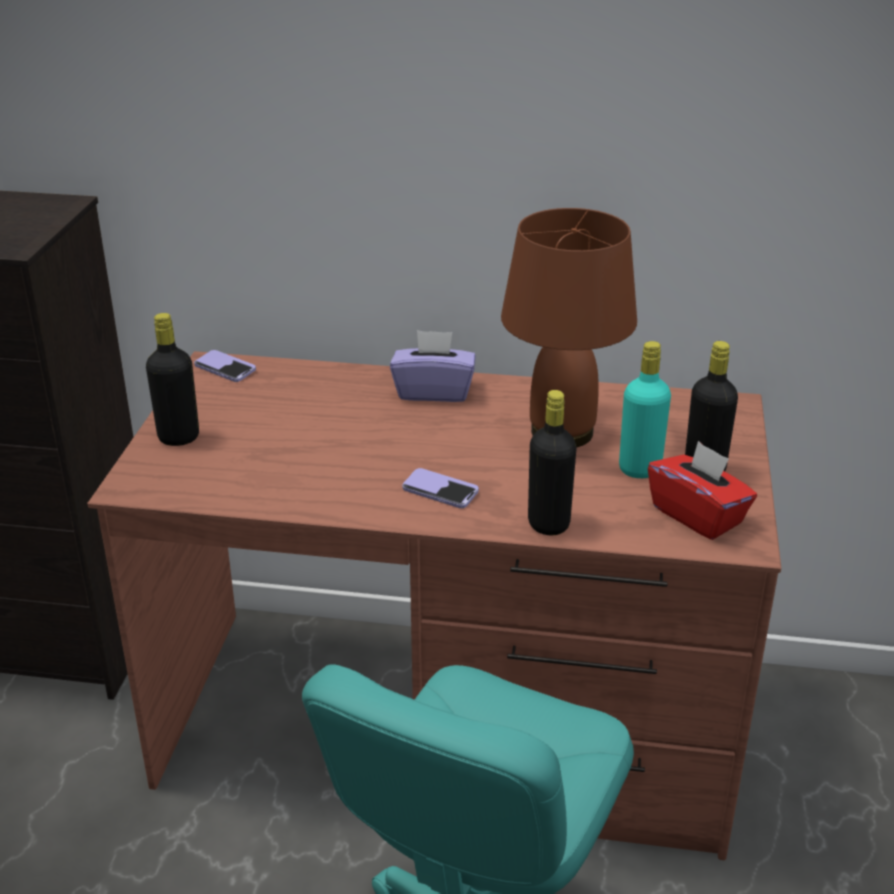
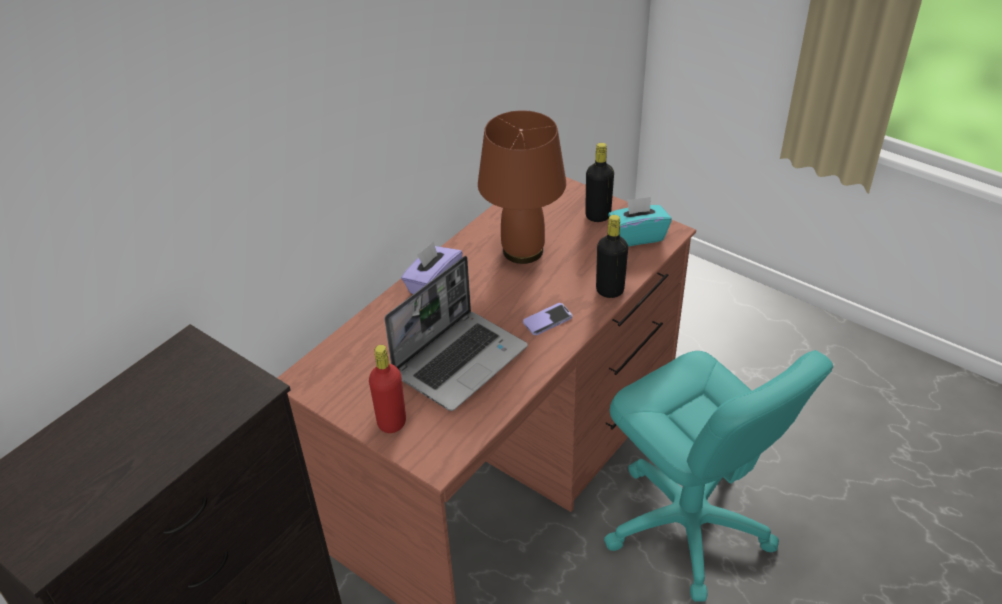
camera: 60 degrees left, 10 degrees up
(179, 437) = (392, 422): black bottle -> red bottle
(225, 368) = (313, 373): phone -> none
(314, 450) = (460, 360): none -> laptop
(639, 469) = (581, 238): turquoise bottle -> none
(698, 515) = (637, 236): red tissue box -> turquoise tissue box

